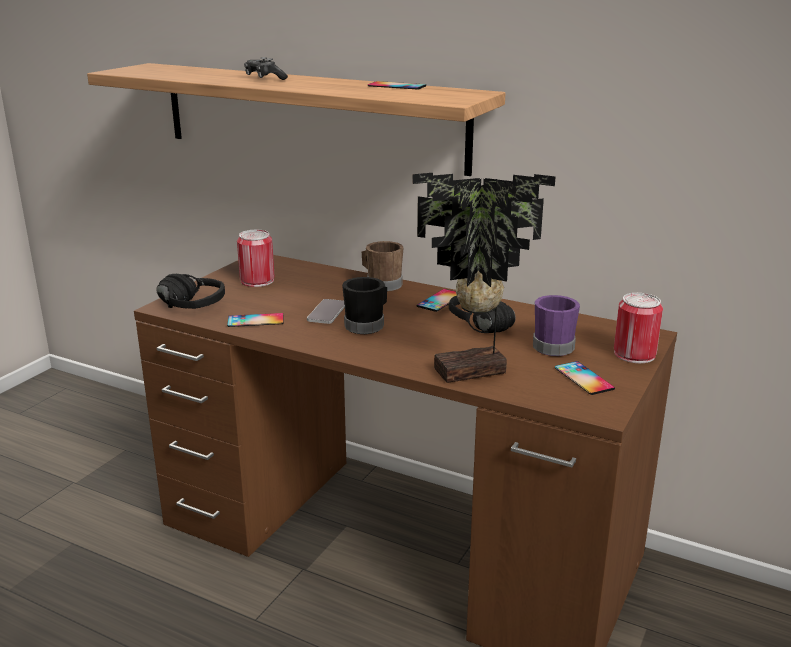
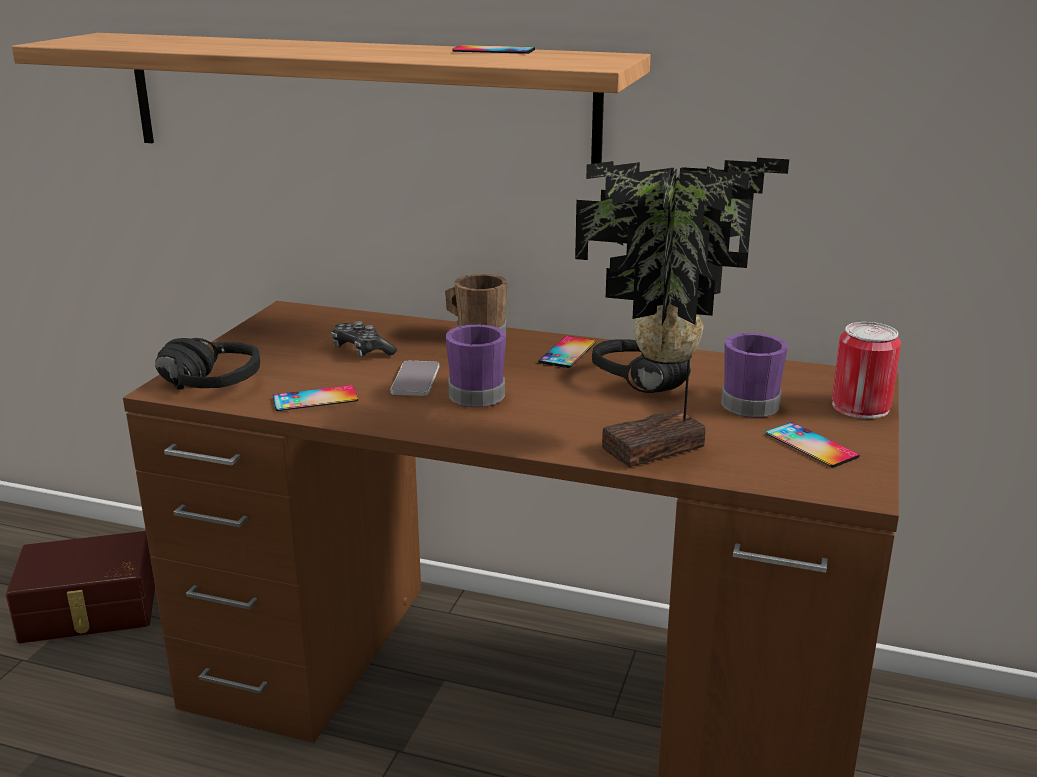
camera: 10 degrees left, 0 degrees up
(122, 454) = (89, 610): none -> brown storage box
(257, 280) = (295, 341): can -> none
(264, 78) = (292, 46): game controller -> game controller (361, 351)
(367, 325) = (480, 393): black mug -> purple mug

